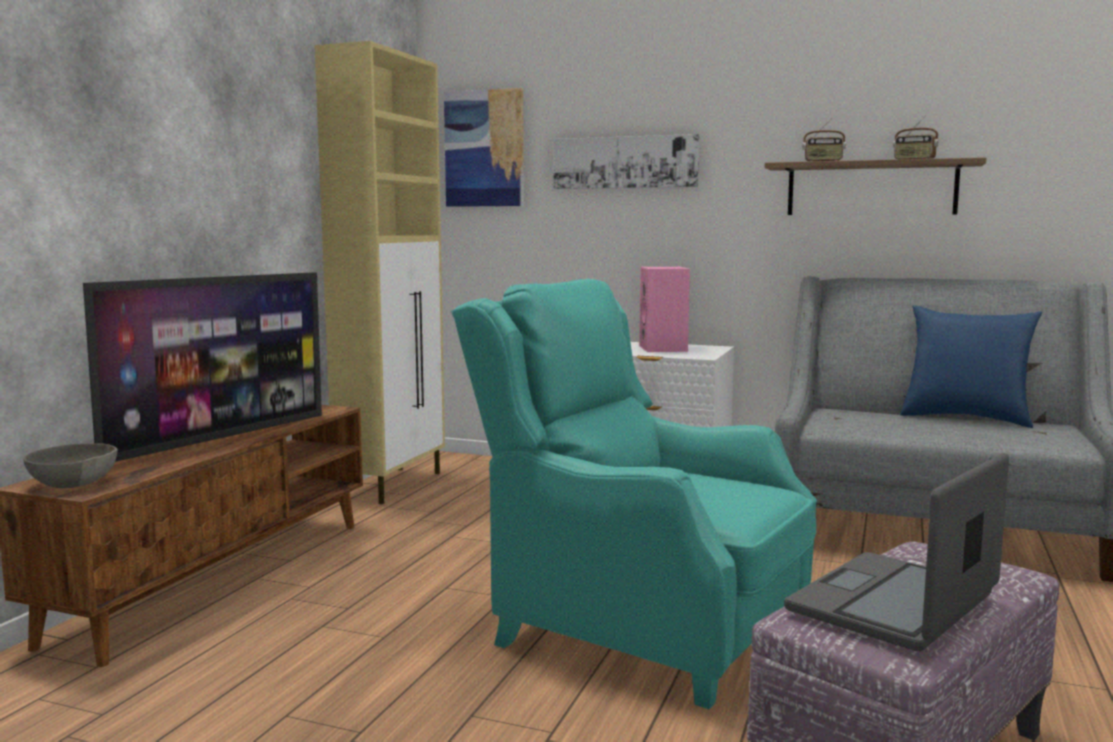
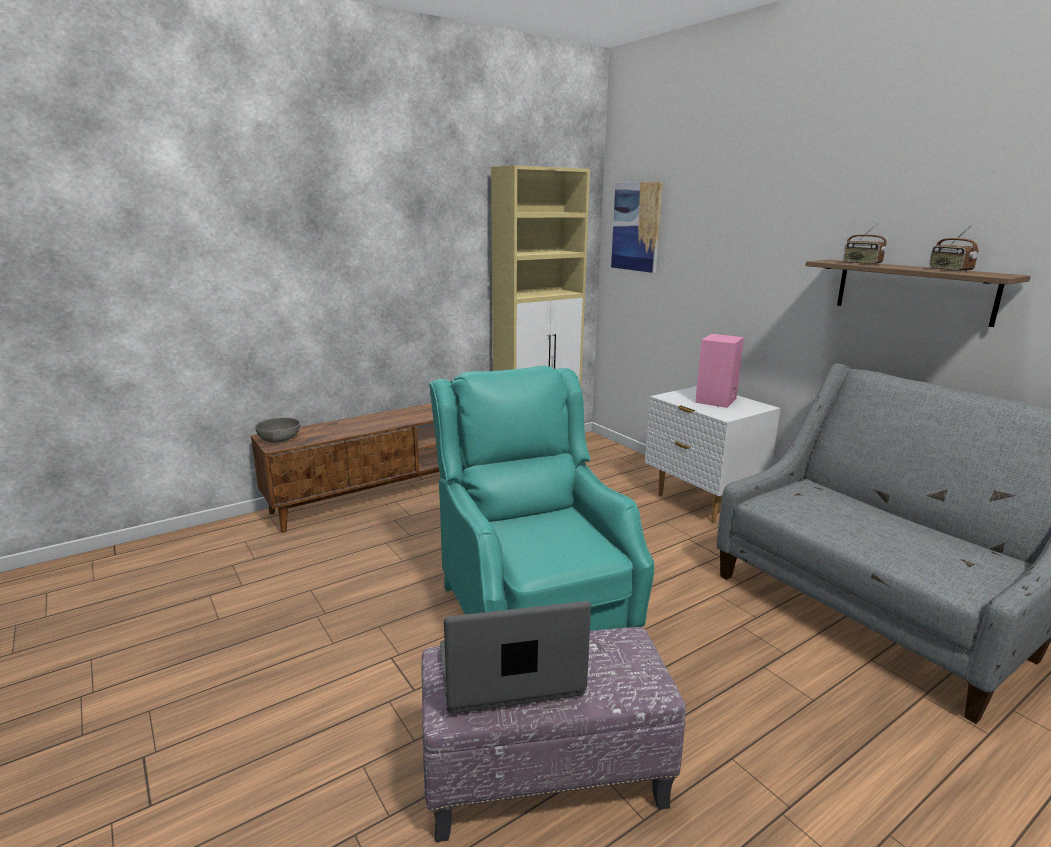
camera: 35 degrees right, 10 degrees up
(220, 438) = (382, 420): television -> none
(625, 162) = (722, 246): picture -> none
(965, 418) = (922, 525): blue pillow -> none

